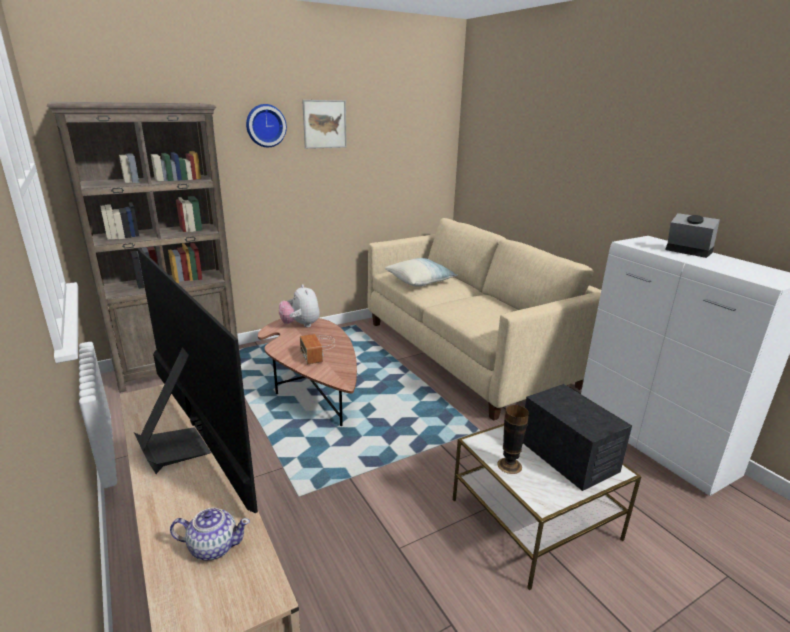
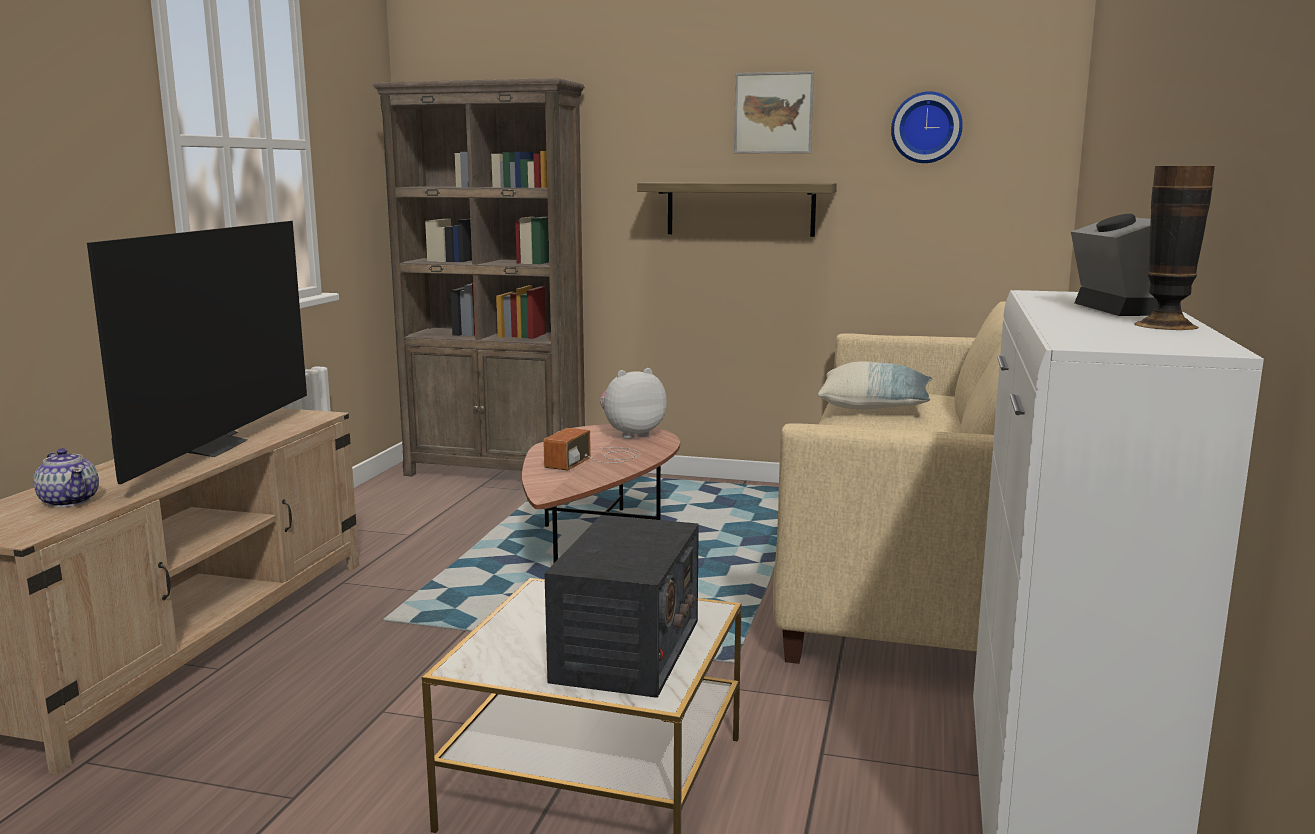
camera: 45 degrees right, 10 degrees down
(265, 125) = (672, 116): wall clock -> wall clock (926, 127)
(300, 325) = (631, 434): plush toy -> plush toy turned 45 degrees clockwise
(310, 181) = (740, 209): none -> shelf
(509, 465) = (523, 622): vase -> vase (1165, 325)

